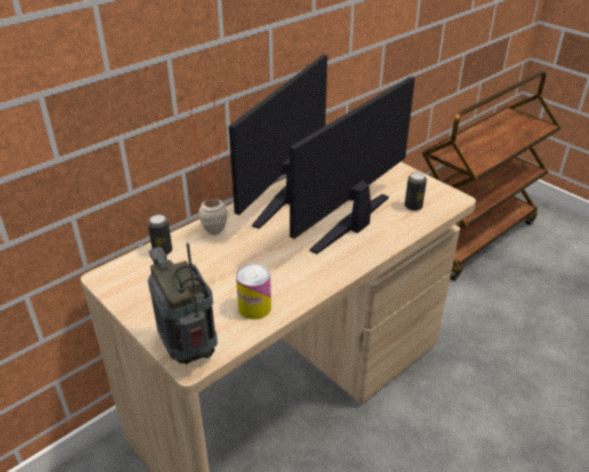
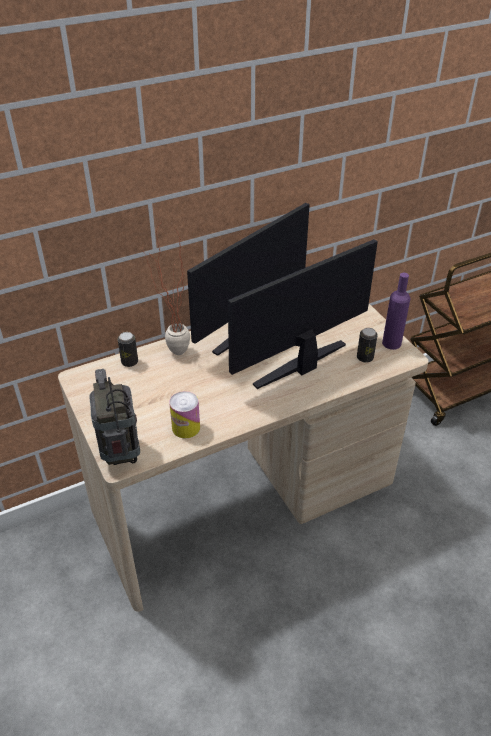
camera: 15 degrees right, 5 degrees up
(432, 189) = (391, 343): none -> purple bottle

